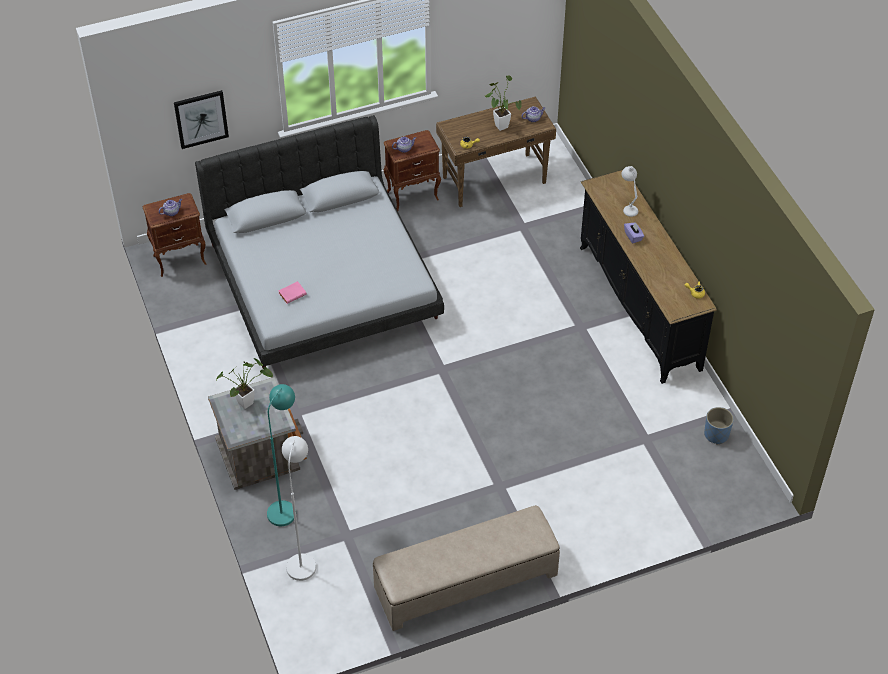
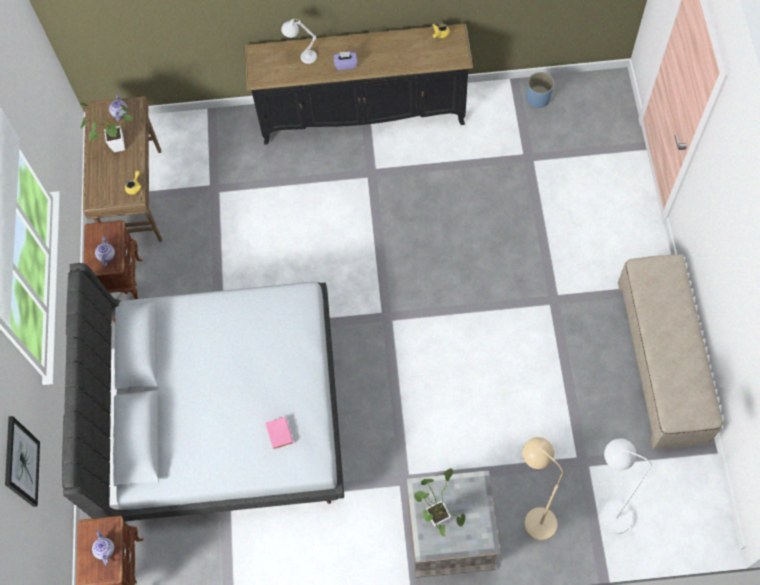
camera: 70 degrees left, 15 degrees up
(286, 507) = (532, 517): turquoise floor lamp -> beige floor lamp

